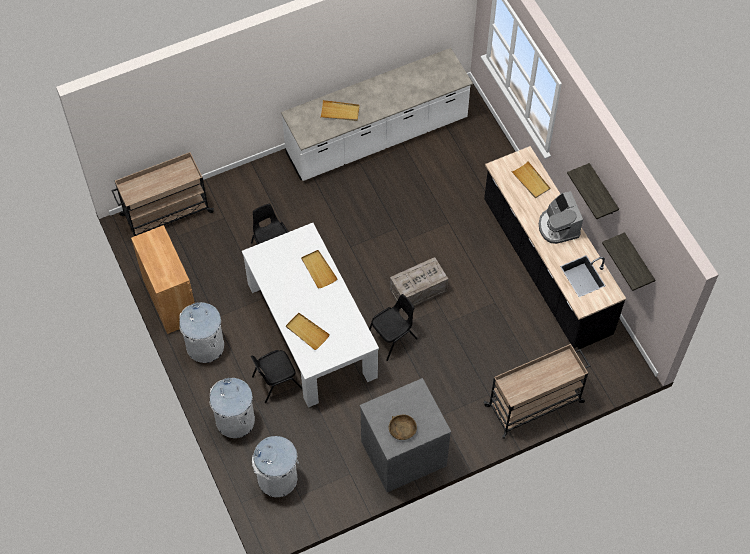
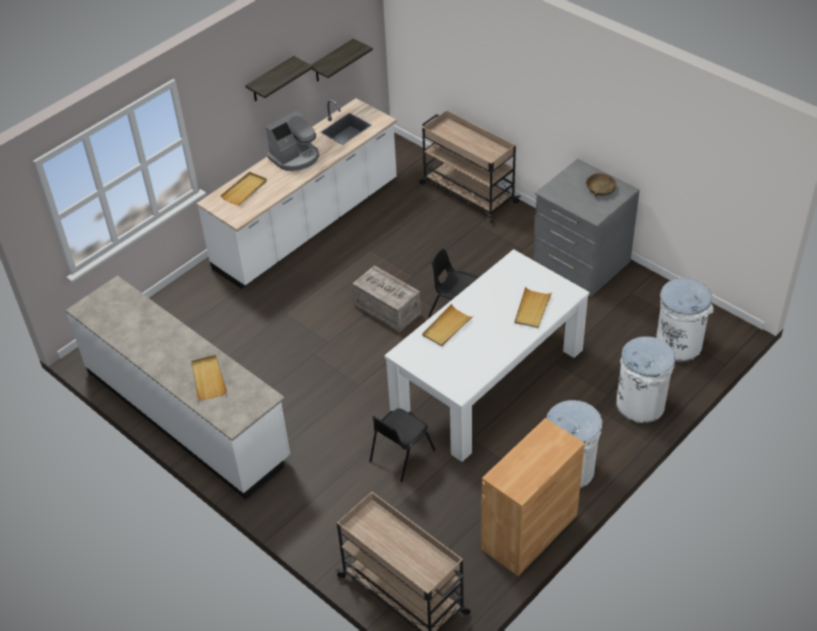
camera: 110 degrees left, 15 degrees down
(275, 382) = (571, 387): black chair -> none
(545, 268) = (308, 225): black counter -> white counter

